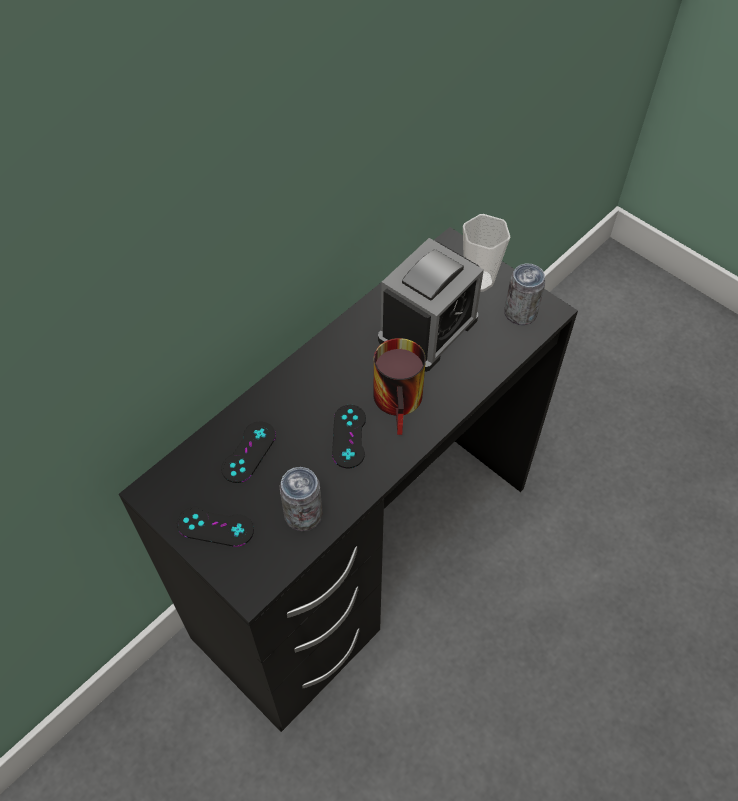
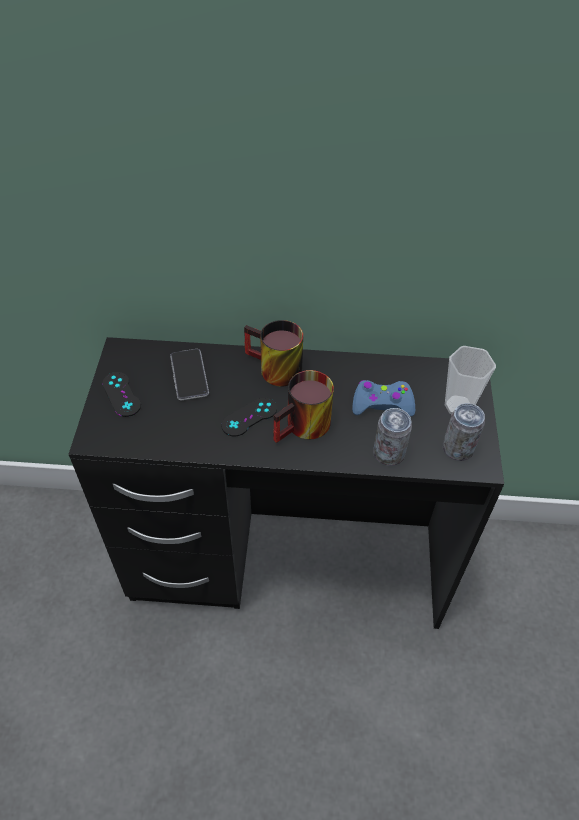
camera: 50 degrees right, 5 degrees down
(248, 452) = (189, 375): black game controller -> phone
(303, 514) = (167, 431): can -> can (388, 453)
(311, 381) = (272, 370): none -> mug
(428, 329) = (382, 404): alarm clock -> blue game controller

